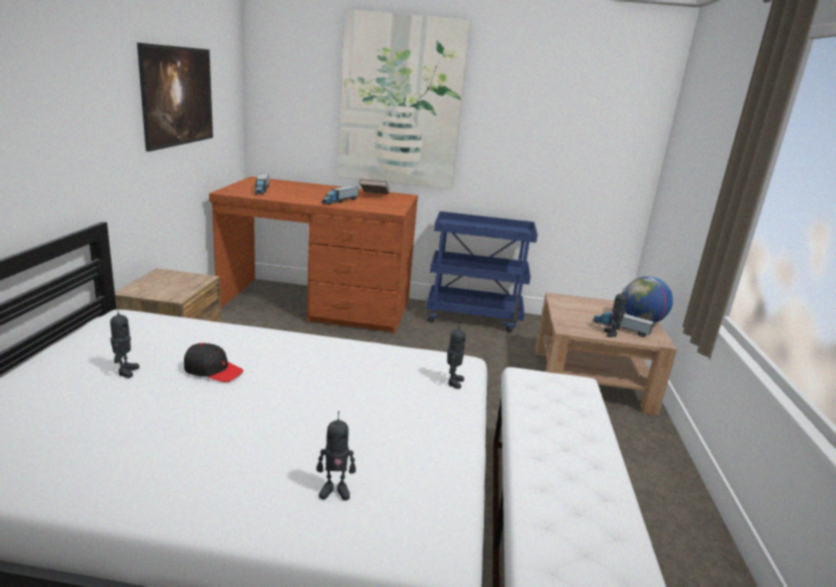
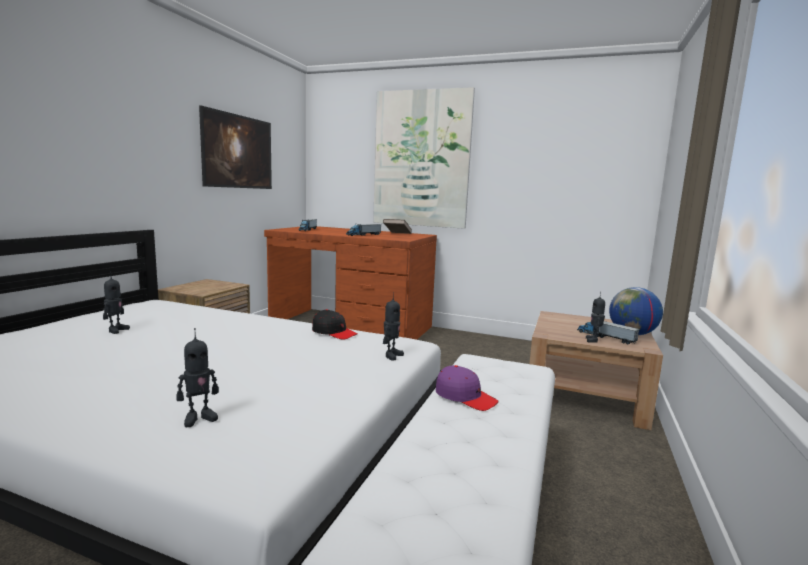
camera: 15 degrees right, 10 degrees down
(213, 370) = (183, 333): black cap -> black cap (334, 332)
(335, 491) = (199, 418): toy robot -> toy robot turned 45 degrees counterclockwise
(474, 317) = (485, 342): blue cart -> none
(543, 427) = (465, 397): none -> purple cap

